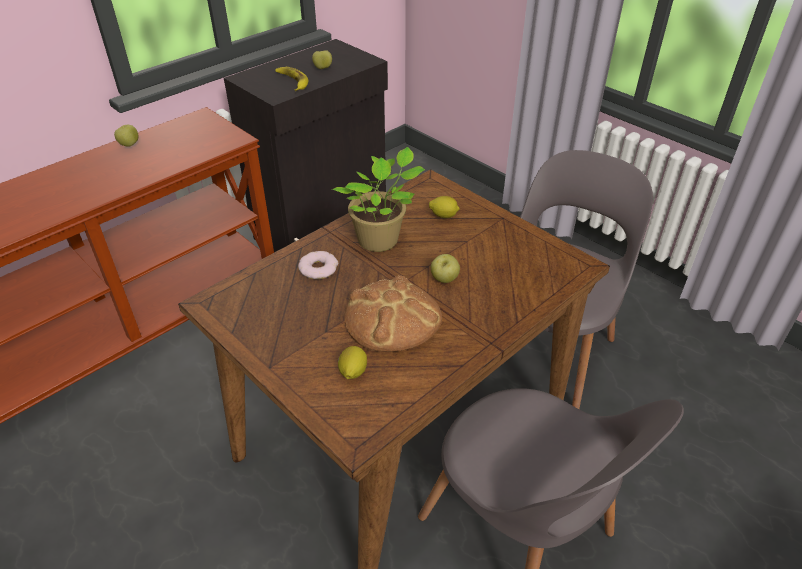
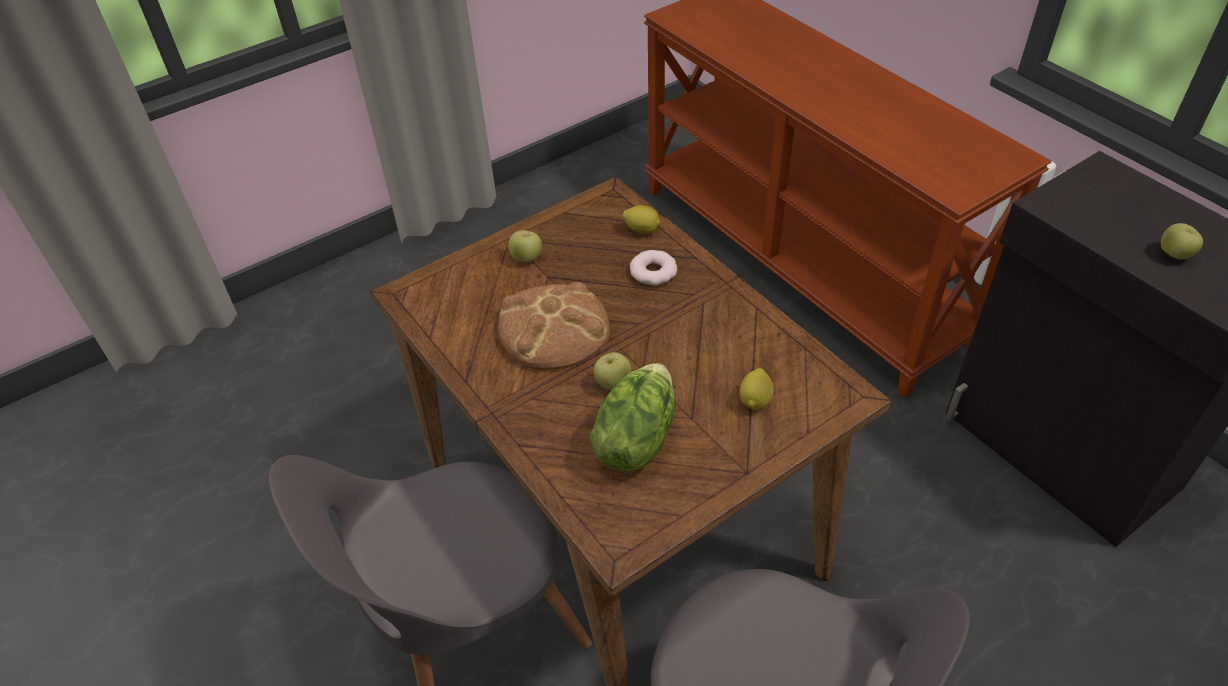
camera: 100 degrees right, 5 degrees up
(129, 145) = (926, 108): apple -> apple (526, 258)
(292, 81) = (1106, 220): banana -> none
(352, 372) = (483, 294): lemon -> lemon (642, 230)
(381, 240) = (702, 329): potted plant -> none
(492, 264) = (635, 438): none -> lettuce

